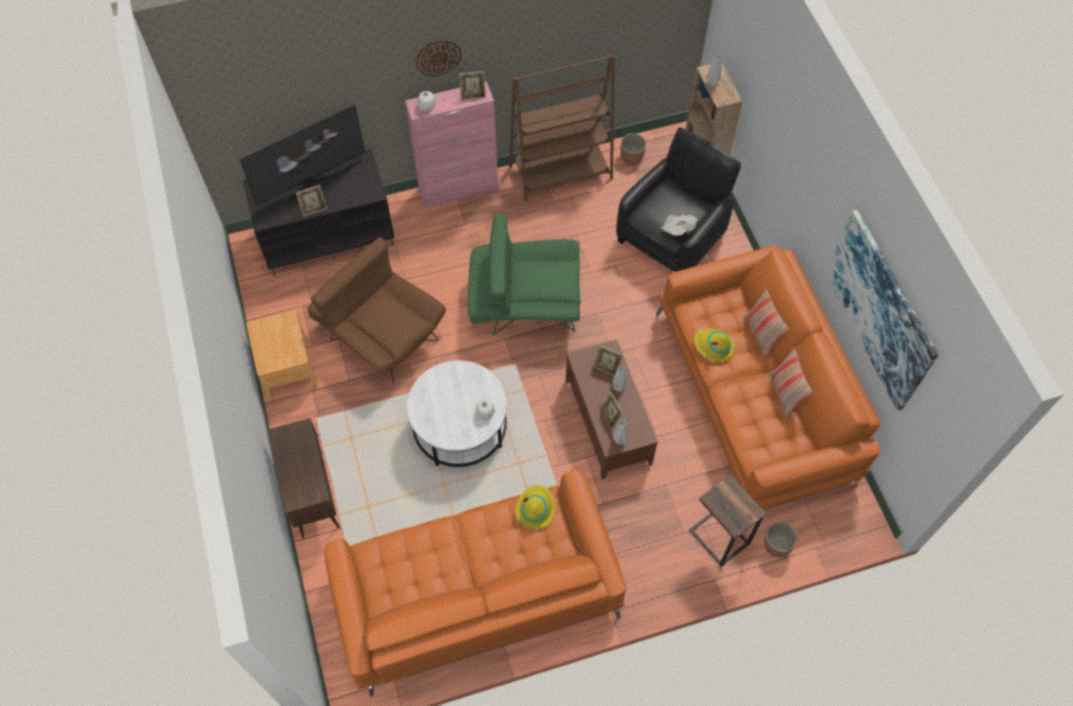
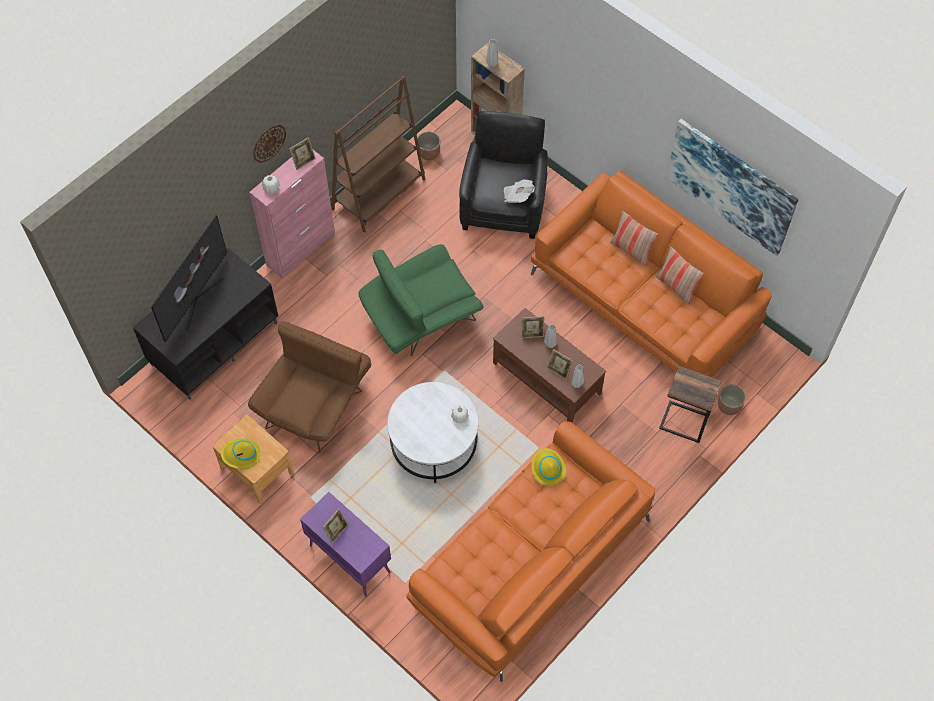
camera: 30 degrees left, 0 degrees up
(312, 494) = (349, 558): brown cabinet -> purple cabinet
(314, 209) = (214, 321): picture frame -> picture frame (336, 531)
(380, 333) = (316, 402): brown armchair -> brown armchair turned 105 degrees clockwise
(713, 346) = (602, 276): yellow hat -> yellow hat (241, 455)

